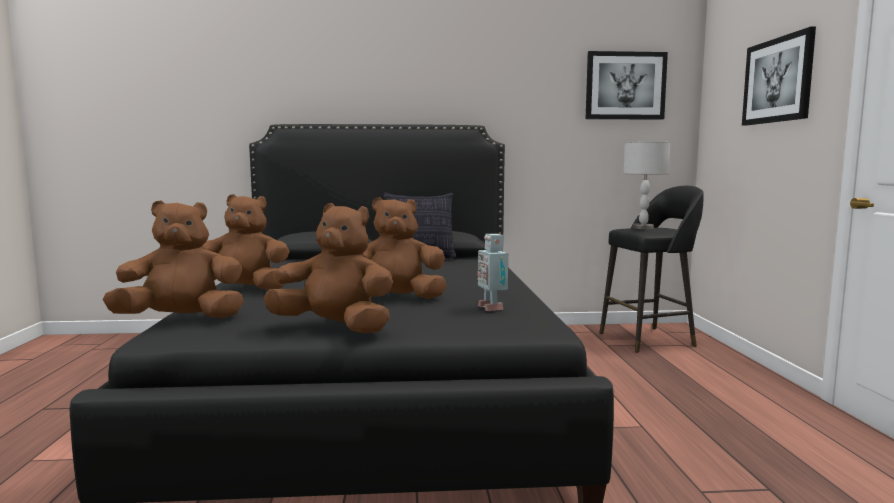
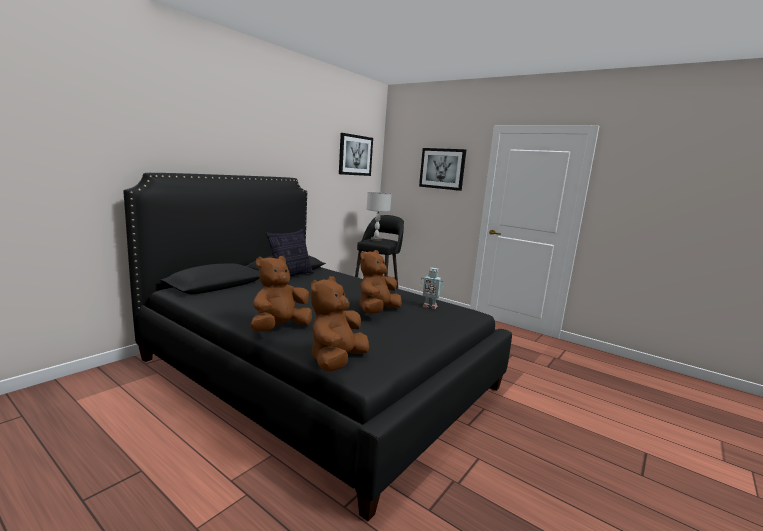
camera: 50 degrees left, 5 degrees up
(335, 328) = (417, 339): brown plush toy -> none

